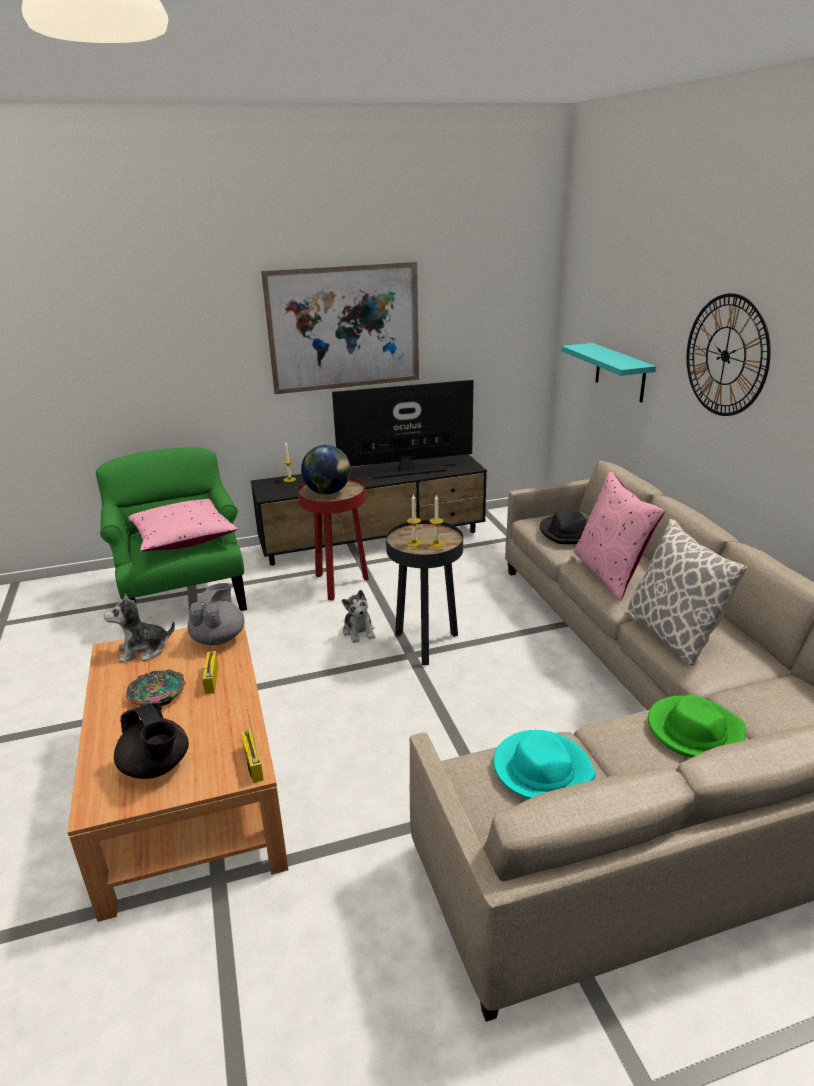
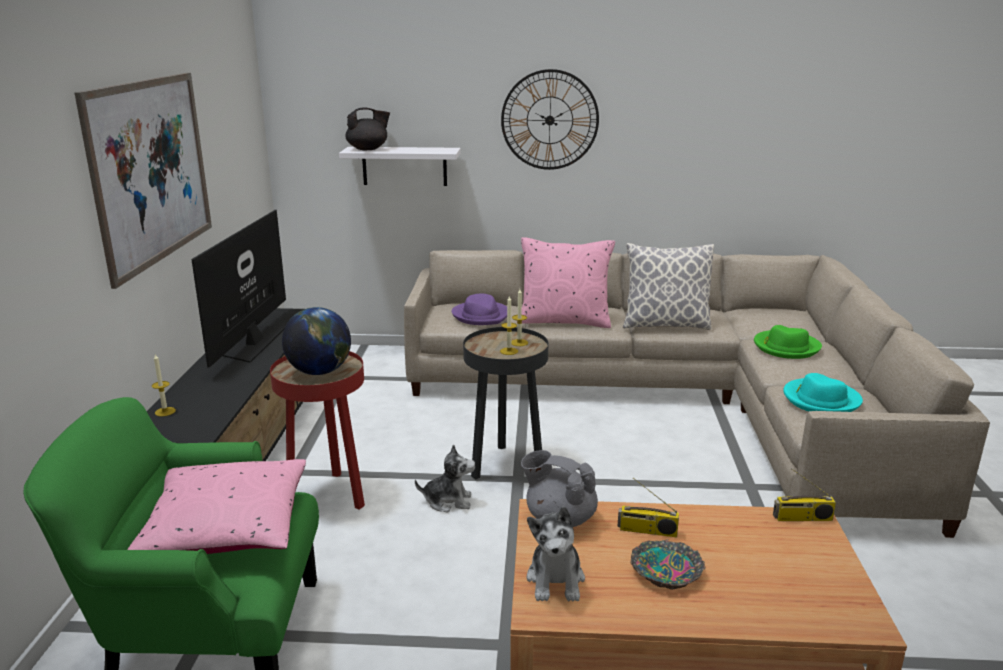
camera: 70 degrees left, 5 degrees down
(156, 767) = (803, 578): black teapot -> black teapot (368, 149)
(569, 532) = (481, 316): black hat -> purple hat
(620, 372) = (404, 166): turquoise shelf -> white shelf

